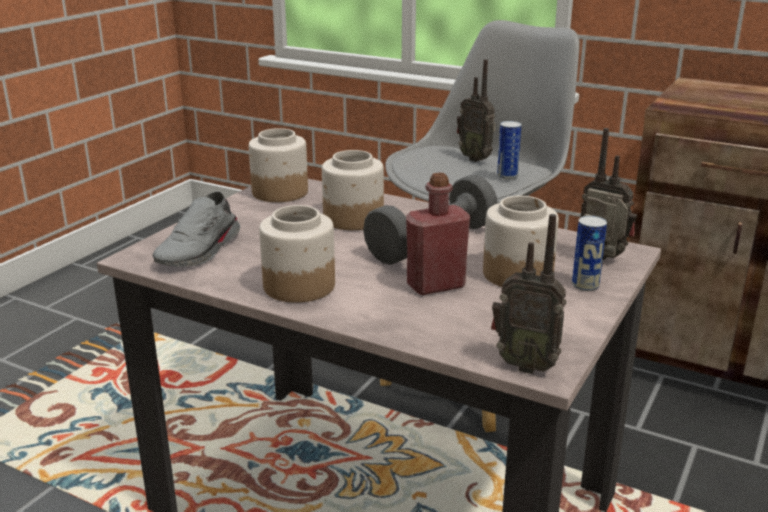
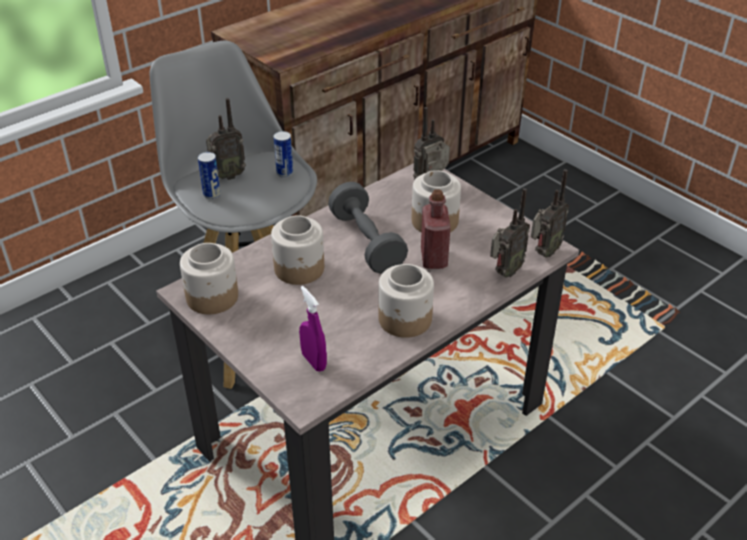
camera: 70 degrees left, 15 degrees up
(201, 251) = (314, 361): grey shoe -> purple spray bottle
(447, 338) = (504, 272): none -> radio
(585, 285) = (462, 201): can -> can (212, 194)

